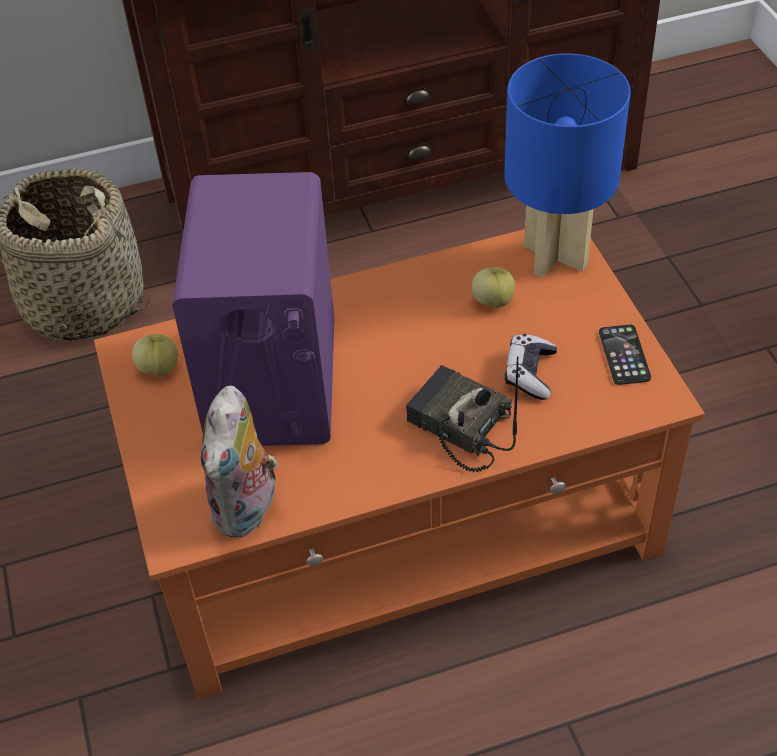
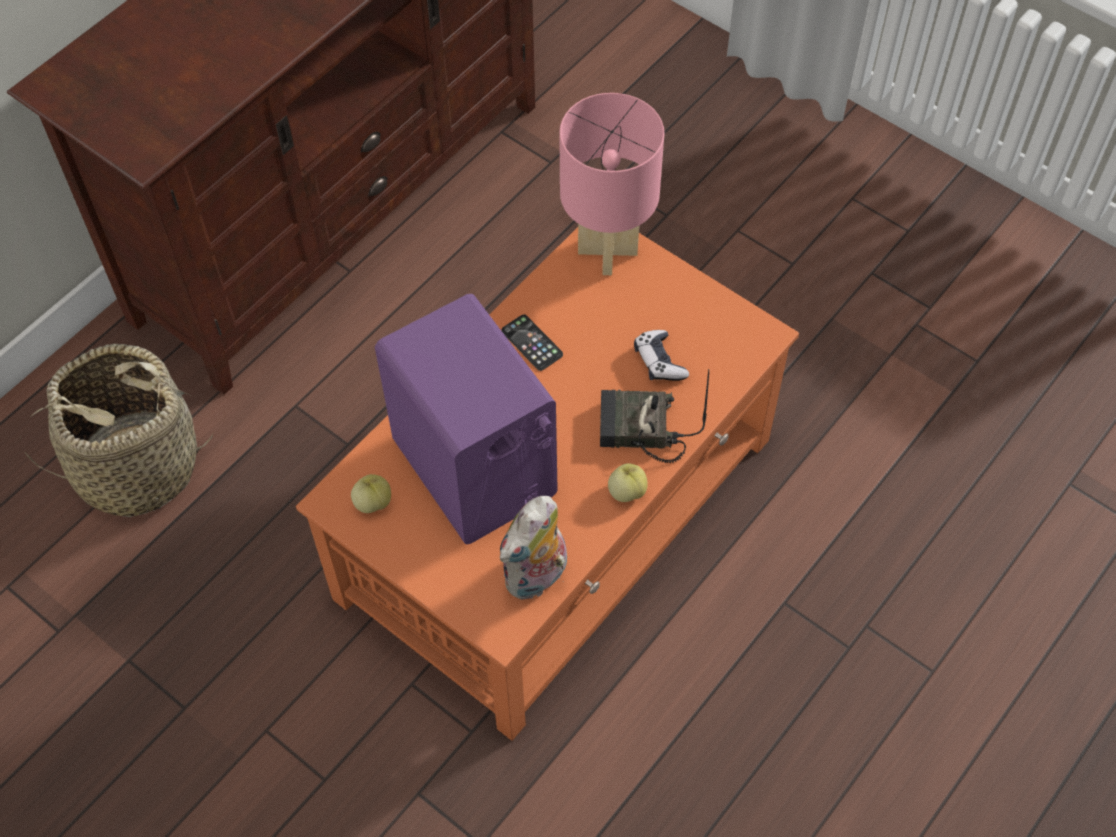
camera: 35 degrees left, 10 degrees up
(248, 509) = (537, 577): plush toy -> plush toy turned 60 degrees clockwise
(493, 300) = (589, 313): apple -> apple (626, 491)
(555, 255) = (607, 250): blue table lamp -> pink table lamp
(624, 355) = (715, 313): phone -> phone (532, 343)

